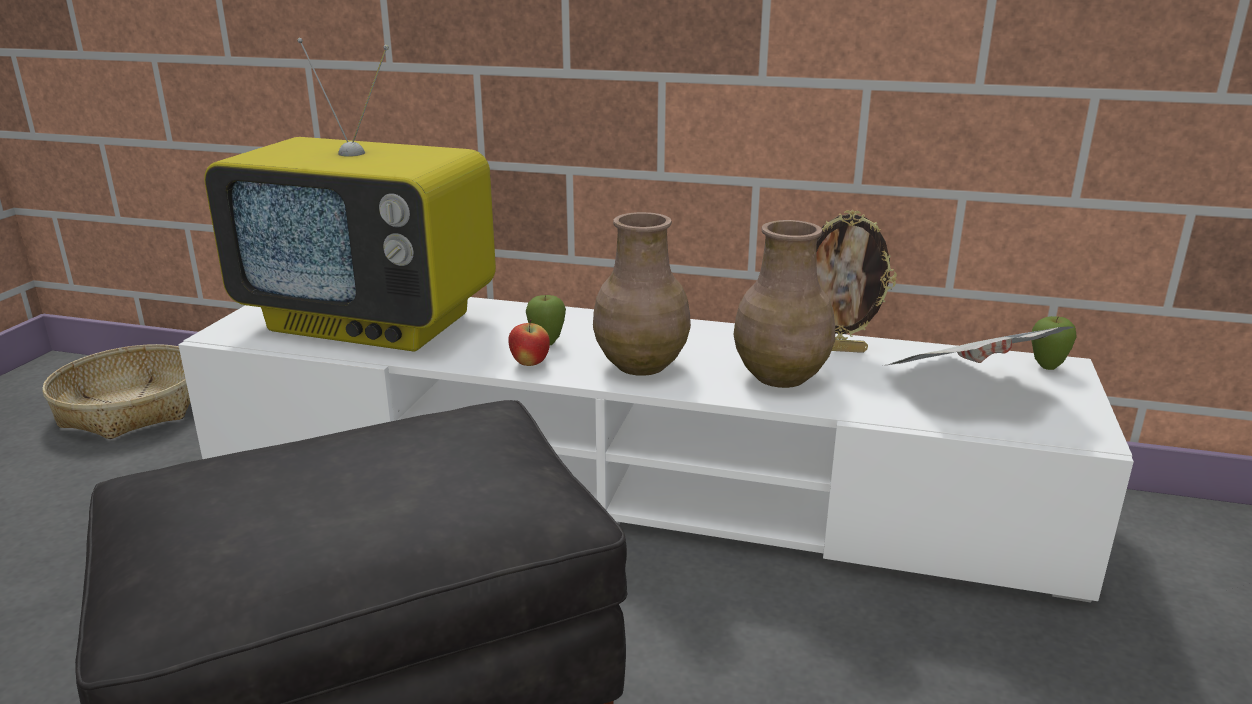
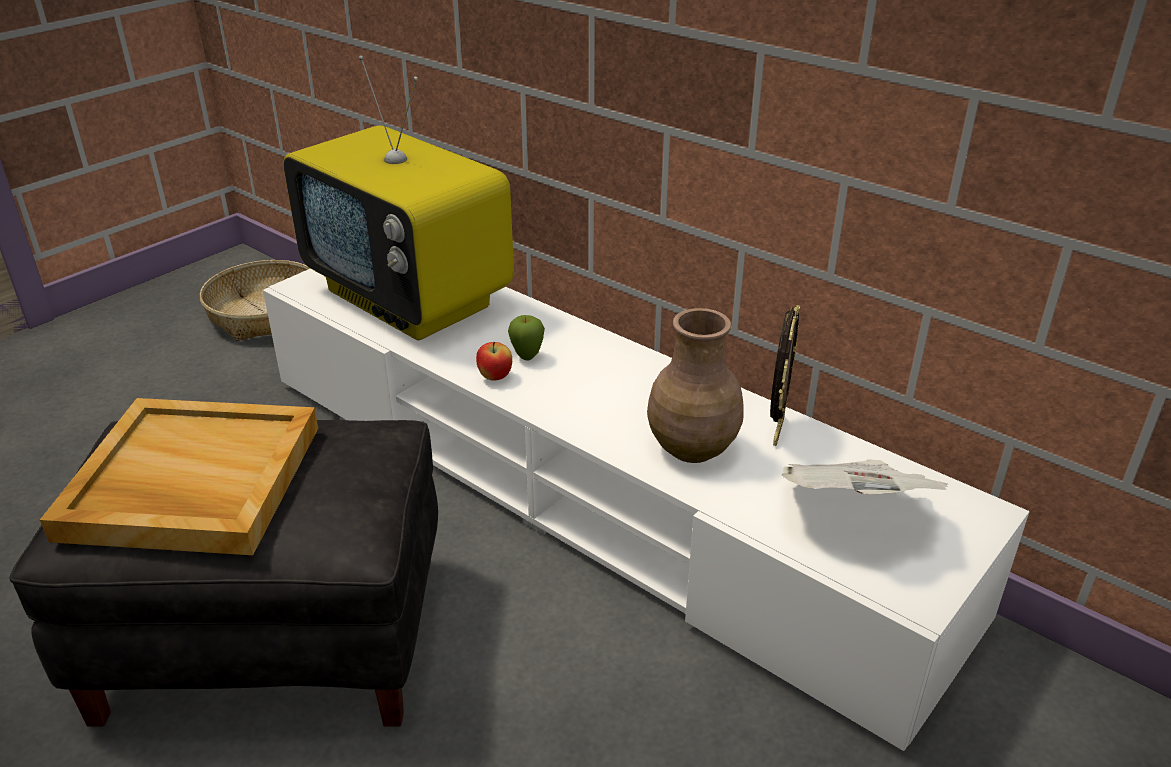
camera: 25 degrees right, 10 degrees up
(289, 504) = (190, 482): none -> beige tray
(641, 364) = (584, 402): brown vase -> none
(838, 349) = (776, 430): picture frame -> picture frame turned 105 degrees counterclockwise
(1047, 367) = (967, 509): apple -> none

